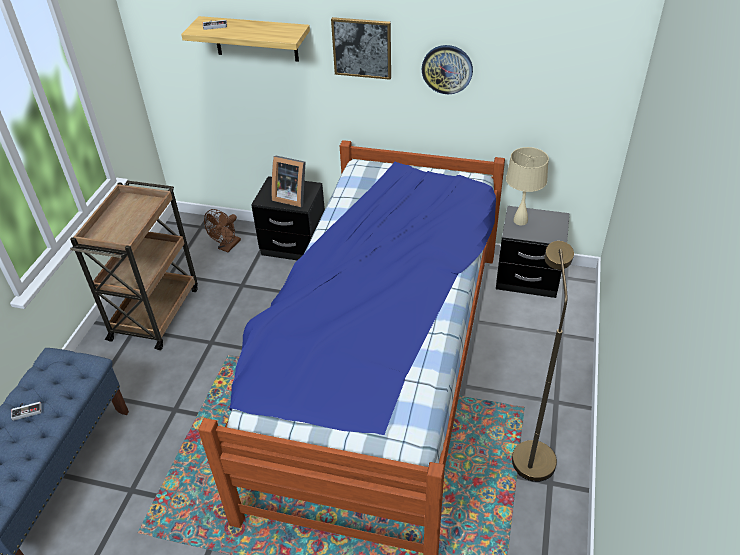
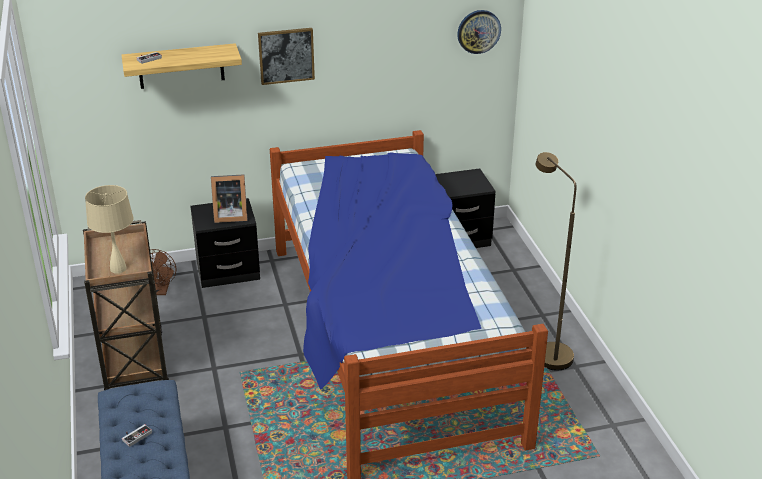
camera: 30 degrees left, 10 degrees down
(447, 69) = (364, 60): wall clock -> wall clock (478, 31)
(520, 221) = (446, 183): beige table lamp -> beige table lamp (118, 269)

